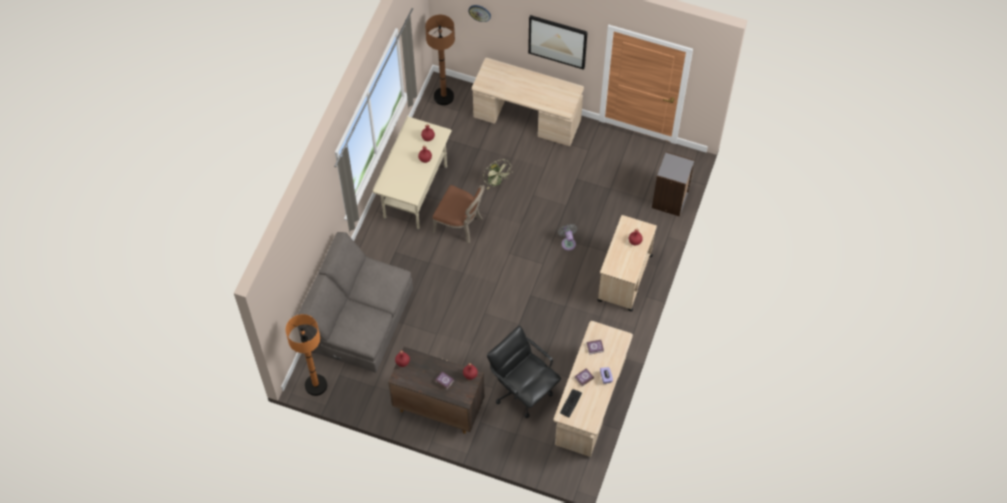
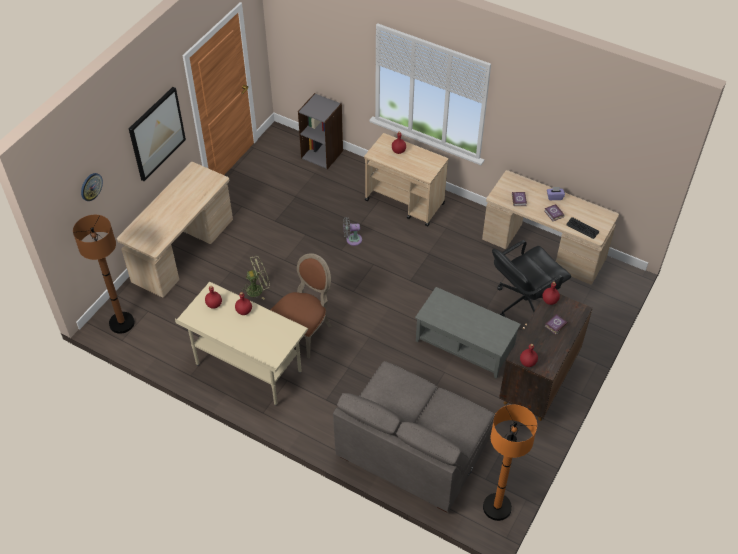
camera: 80 degrees left, 10 degrees down
(466, 346) = (464, 345): none -> grey coffee table

